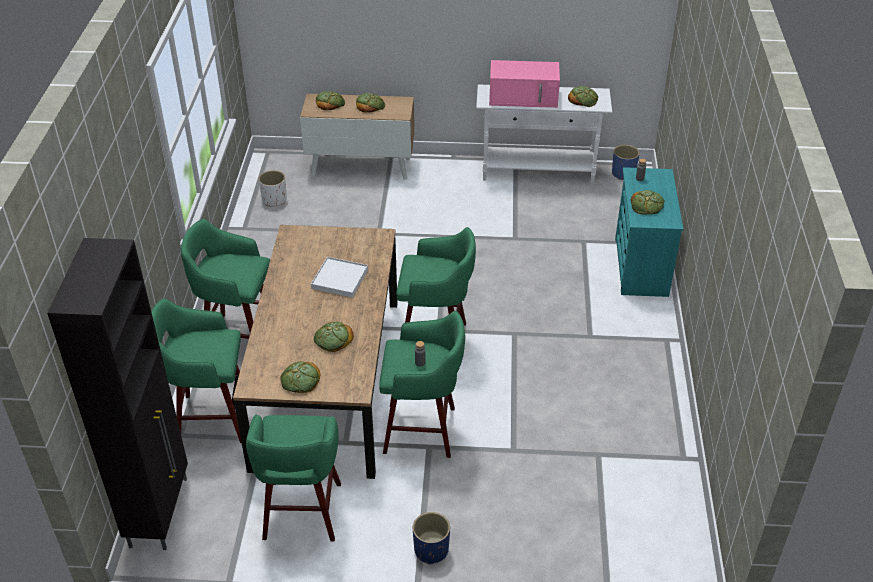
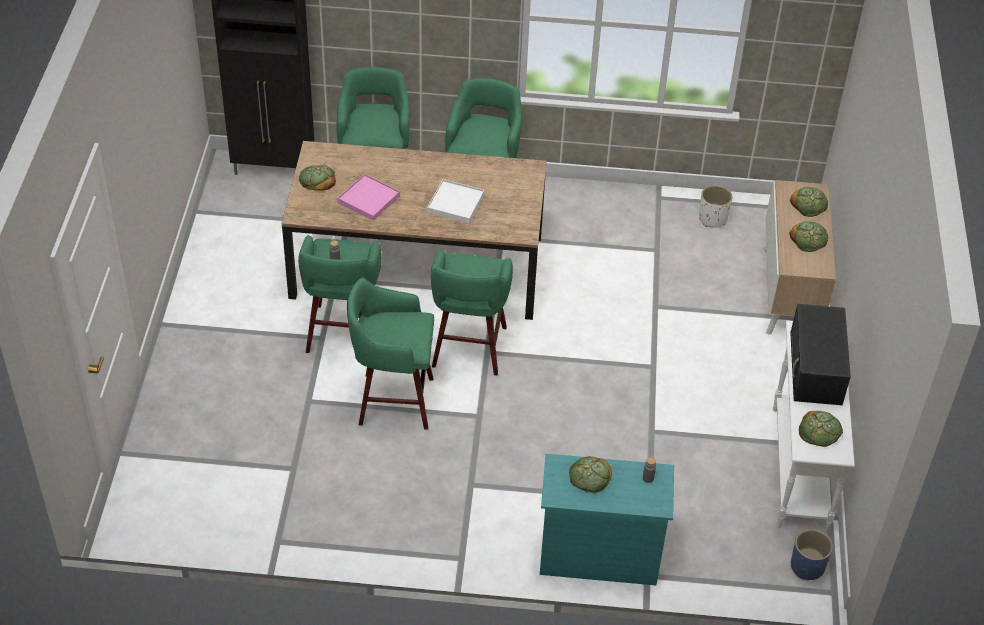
camera: 90 degrees right, 5 degrees up
(301, 514) = (256, 252): green stool -> green stool (393, 400)
(333, 339) = (368, 199): bread -> pink tray
(431, 550) = (201, 334): blue planter -> none
(524, 97) = (816, 369): pink microwave -> black microwave

